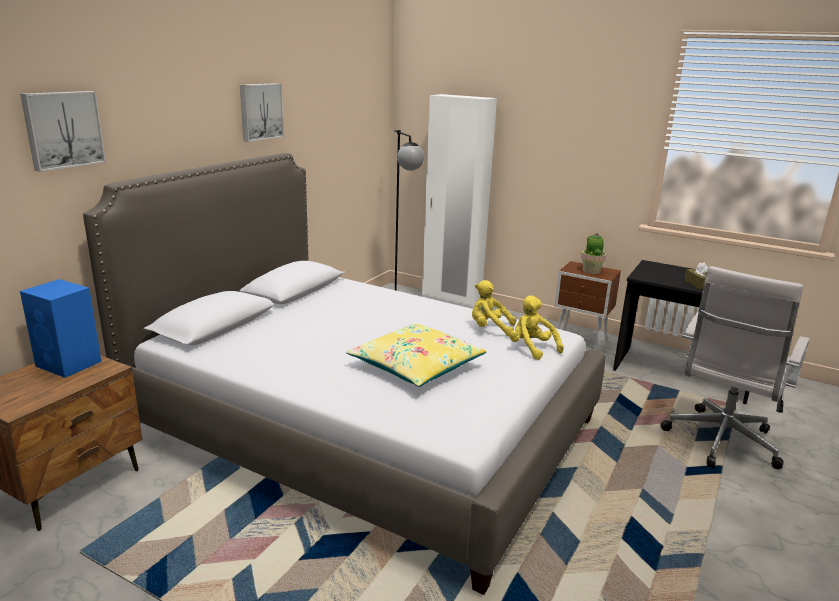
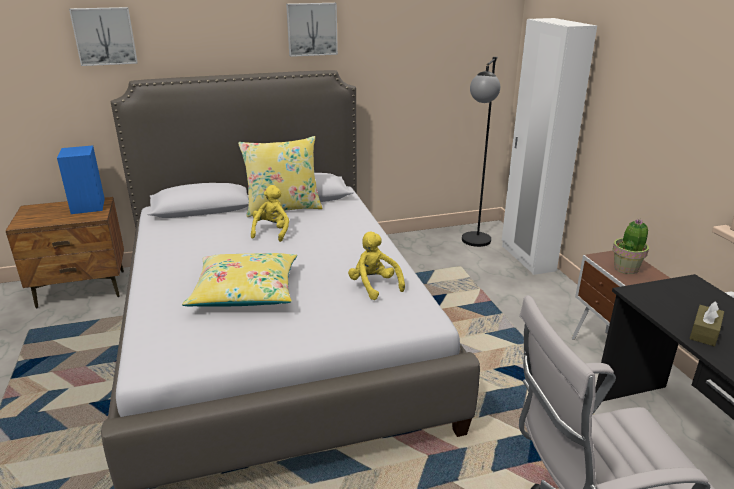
camera: 45 degrees right, 5 degrees up
(299, 302) = (283, 208): none -> yellow pillow
(531, 348) = (369, 320): yellow plush toy -> yellow plush toy (272, 231)

